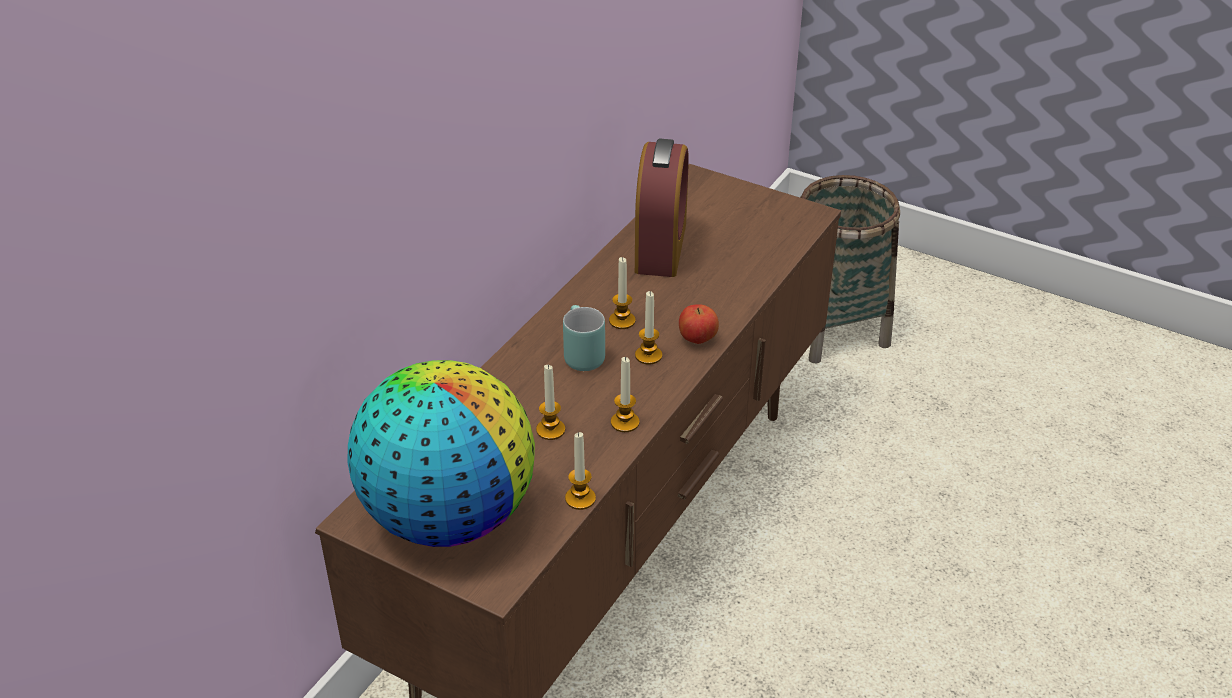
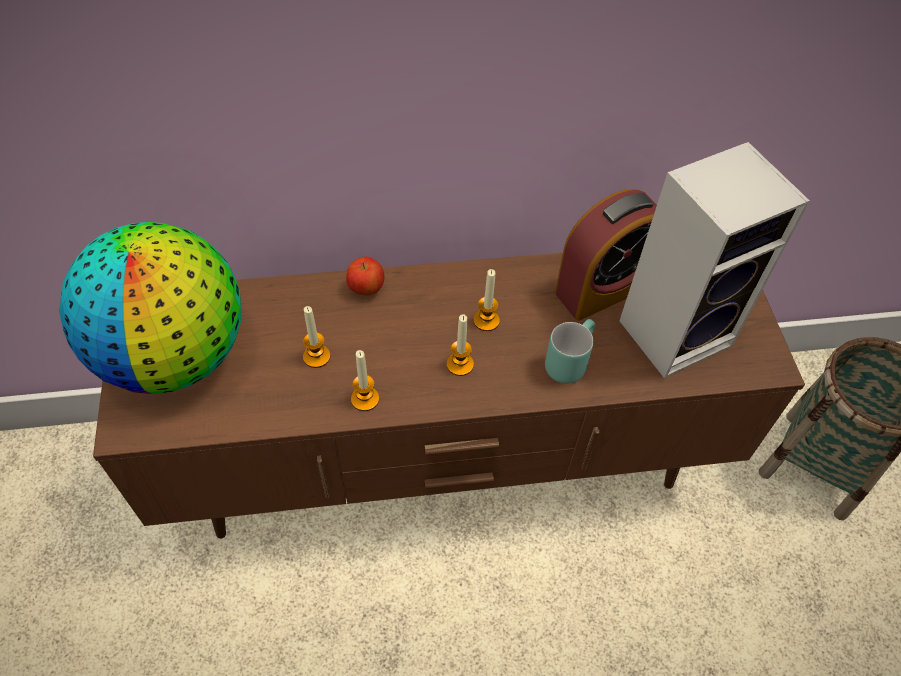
camera: 50 degrees right, 15 degrees up
(579, 354) = (420, 319): turquoise mug -> turquoise mug (567, 360)
(580, 498) = (253, 424): candle -> none
(697, 339) = (512, 386): apple -> apple (366, 289)
(737, 236) = (677, 330): none -> speaker

